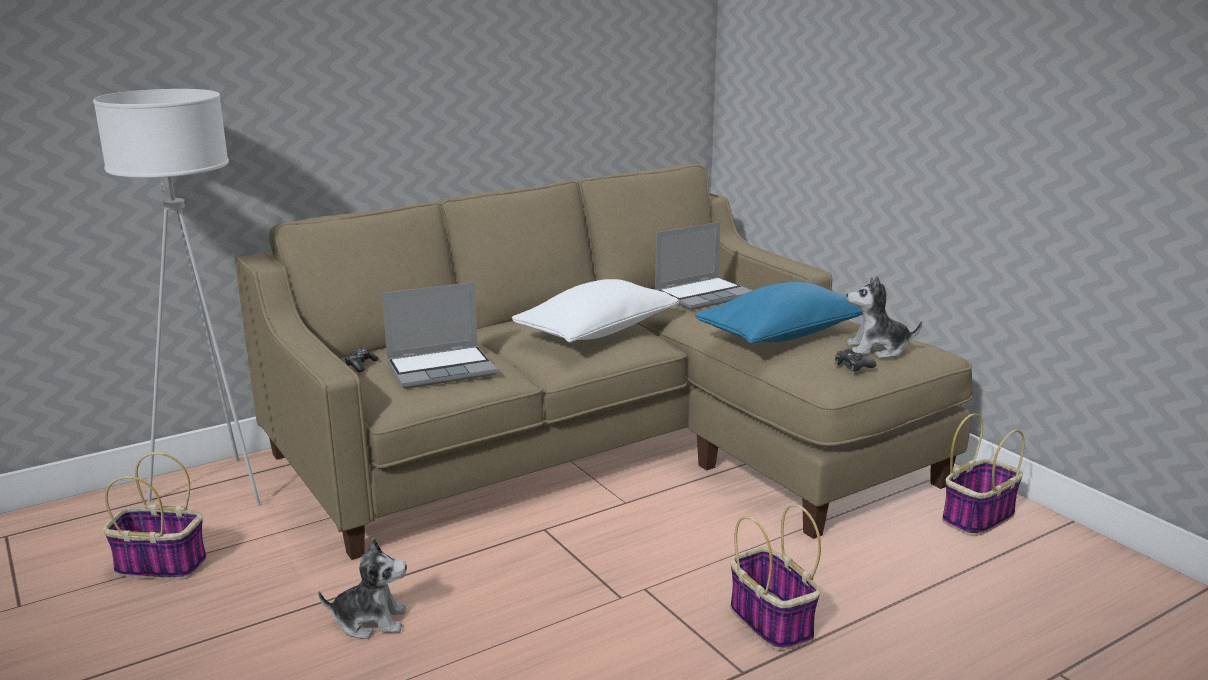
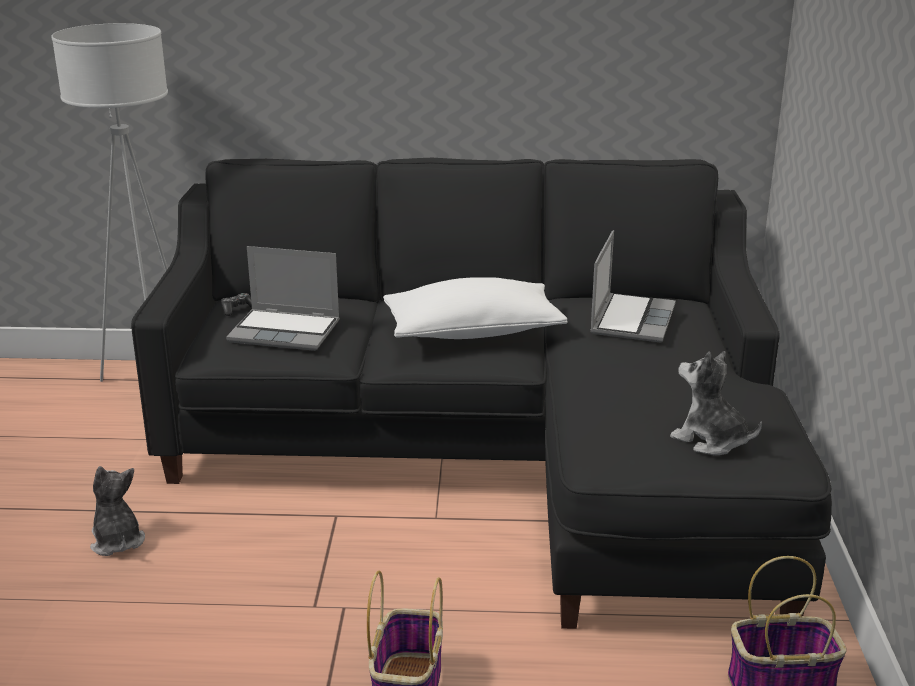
camera: 35 degrees right, 5 degrees up
(159, 565) = (48, 436): basket -> none
(370, 621) = (117, 541): plush toy -> plush toy turned 150 degrees counterclockwise
(607, 445) = (495, 453): beige sofa -> black sofa
(704, 295) = (631, 319): laptop -> laptop turned 75 degrees counterclockwise
(782, 335) = (634, 391): blue pillow -> none
(853, 365) = (645, 450): black game controller -> none

